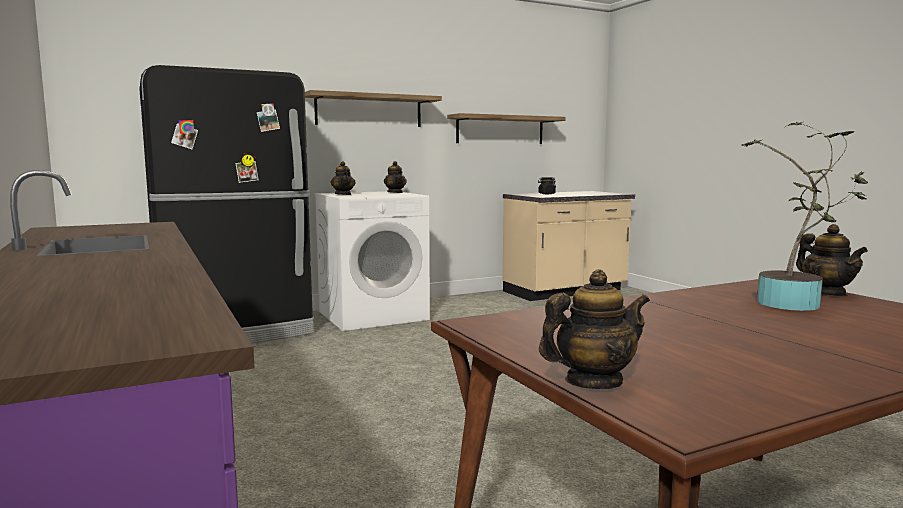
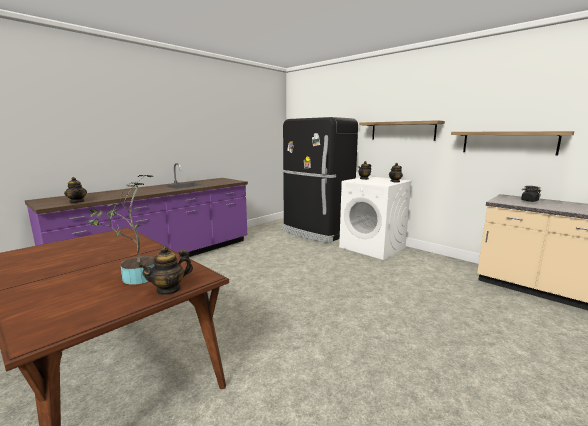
camera: 70 degrees right, 5 degrees up
(593, 382) = (42, 247): teapot -> teapot (77, 201)

